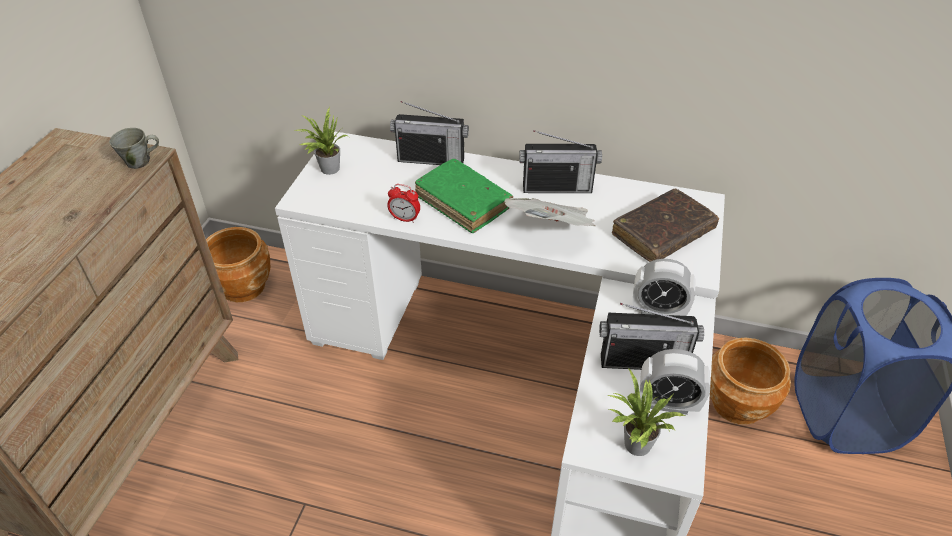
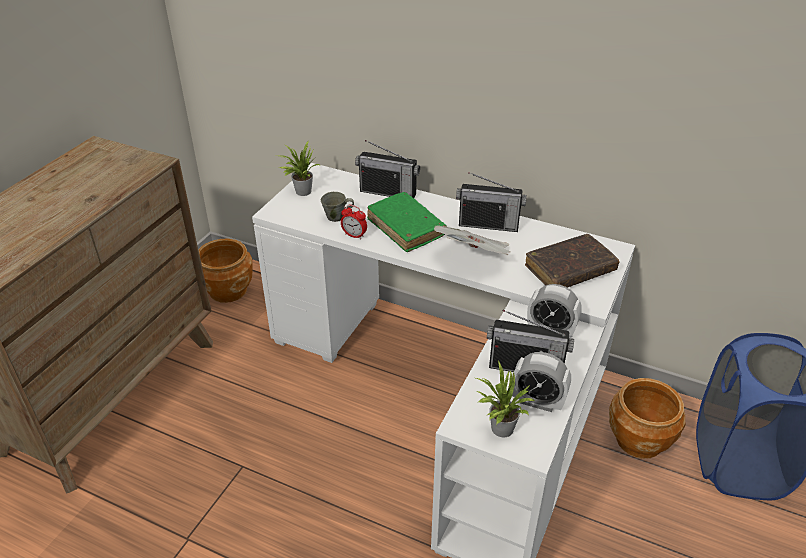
camera: 10 degrees right, 5 degrees down
(140, 162) = (150, 166): grey mug -> grey mug (336, 217)

